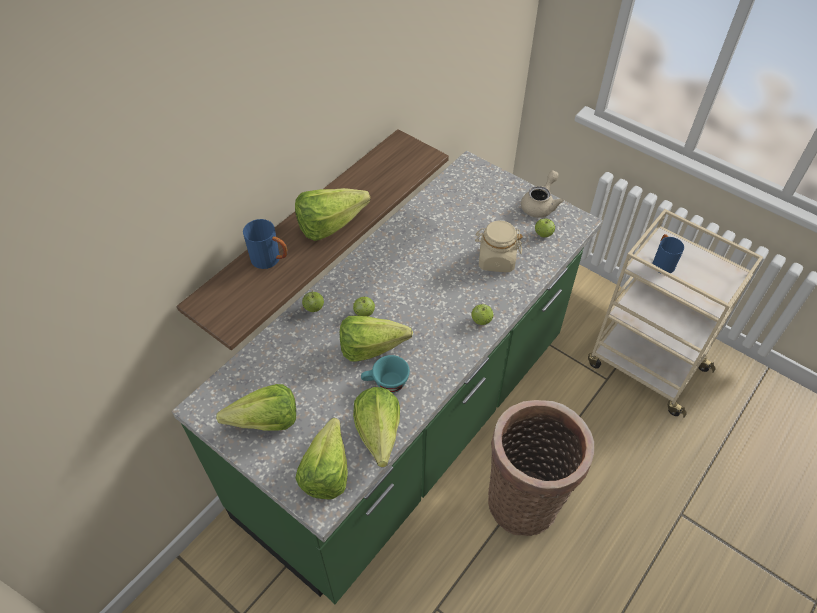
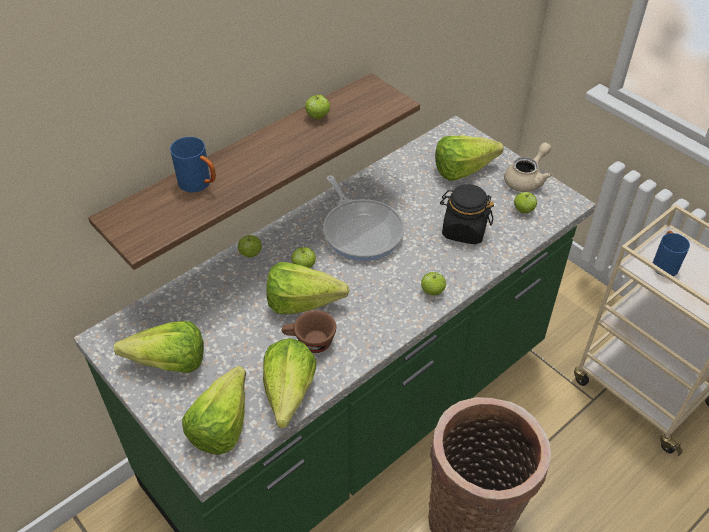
camera: 10 degrees right, 5 degrees down
(336, 225) = (279, 158): lettuce -> lettuce (468, 170)
(361, 179) = (318, 117): none -> apple
(385, 383) = (309, 342): turquoise cup -> brown cup
(407, 272) = (361, 231): none -> frying pan
(496, 260) = (463, 230): beige jar -> black jar

